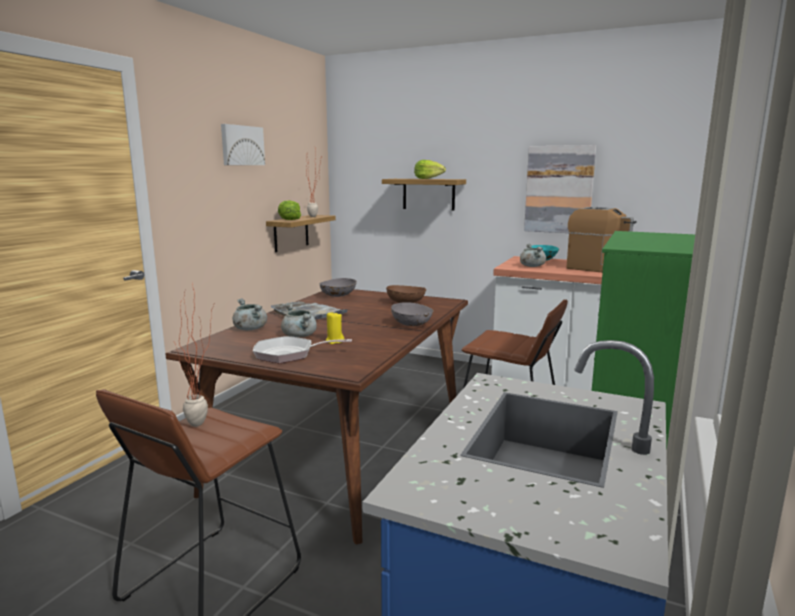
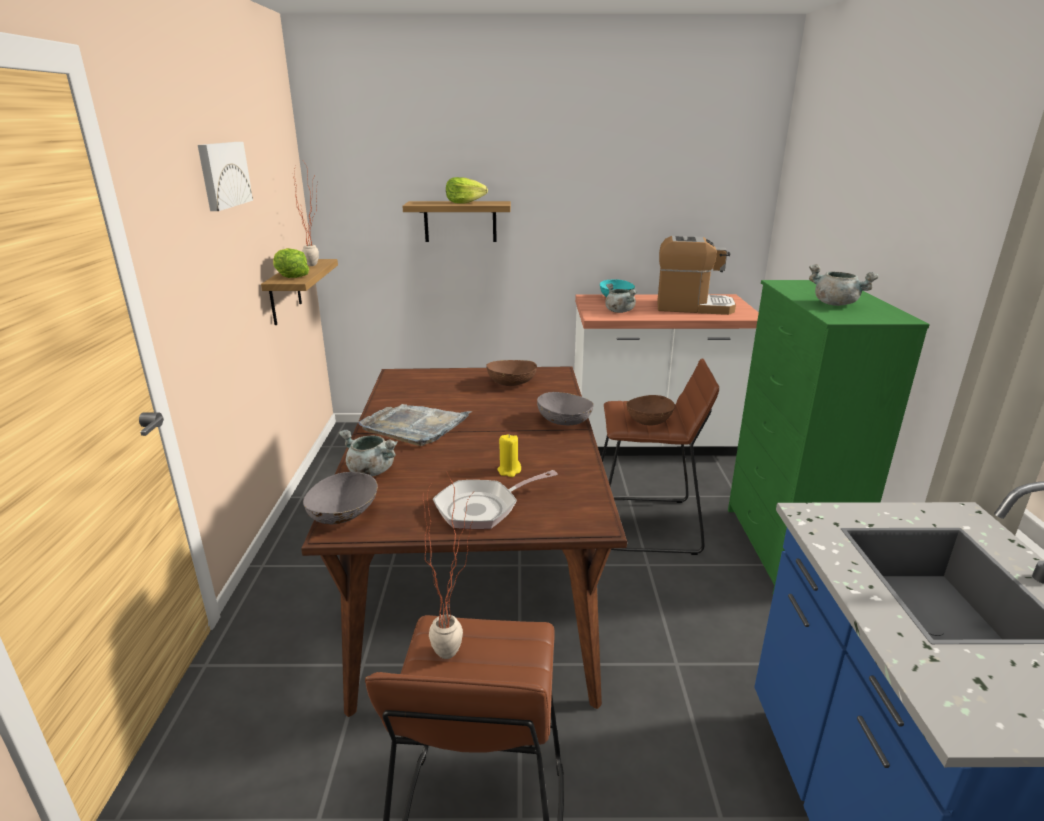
camera: 25 degrees left, 10 degrees up
(300, 336) = (455, 471): grey cooking pot -> grey cooking pot (836, 304)
(338, 296) = (414, 385): grey bowl -> grey bowl (344, 516)
(502, 344) = (649, 421): none -> brown bowl
(559, 189) = (625, 212): picture -> none

